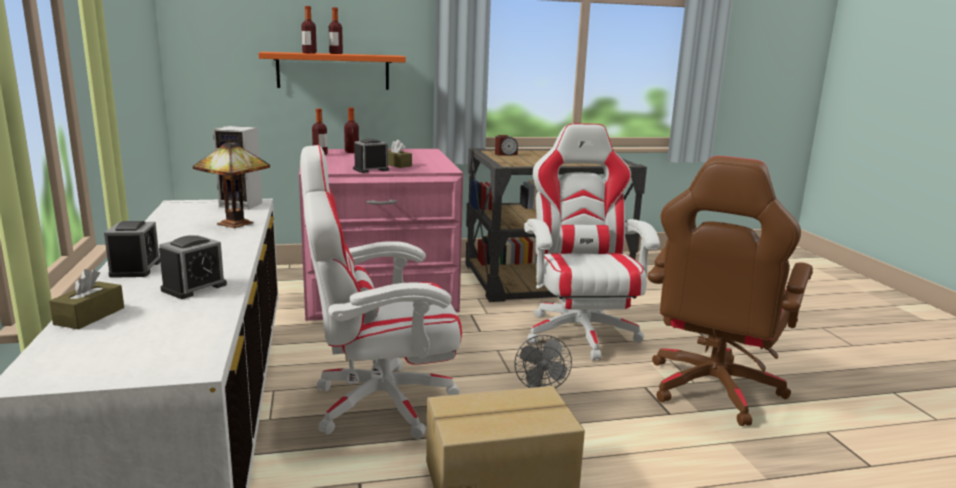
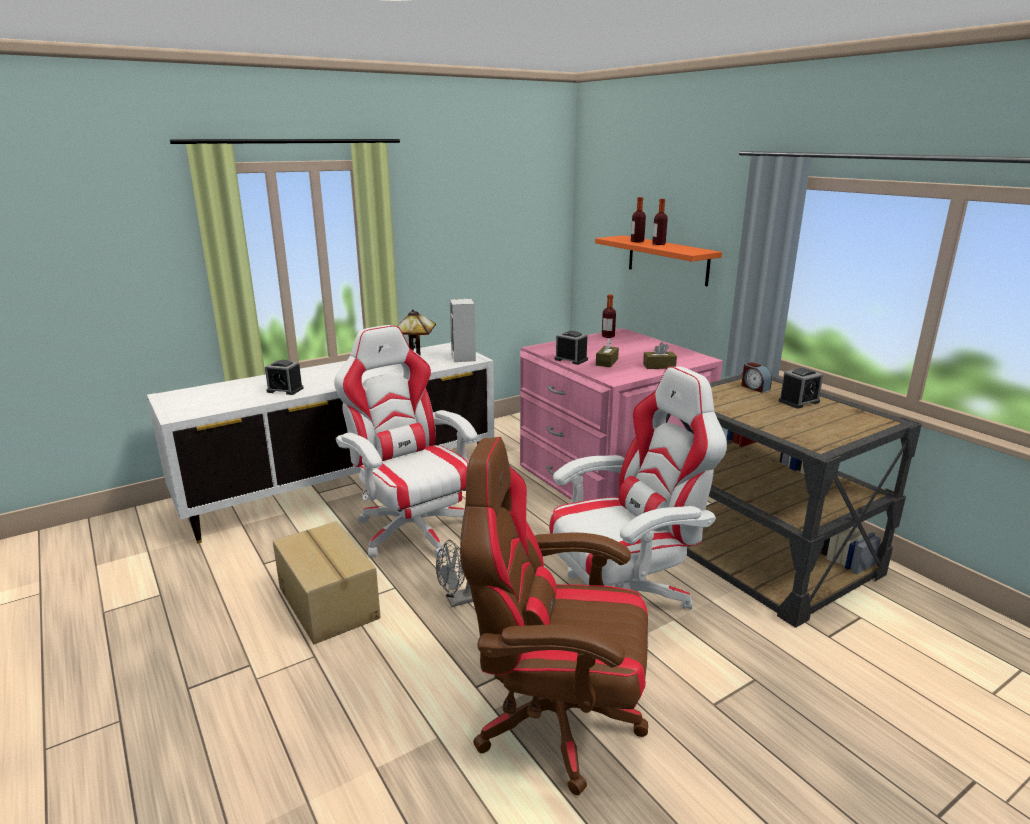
camera: 70 degrees right, 5 degrees up
(90, 316) = (237, 384): brown tissue box -> brown tissue box (659, 366)
(135, 269) = (310, 372): alarm clock -> alarm clock (799, 401)
(352, 152) = (637, 341): bottle -> none

